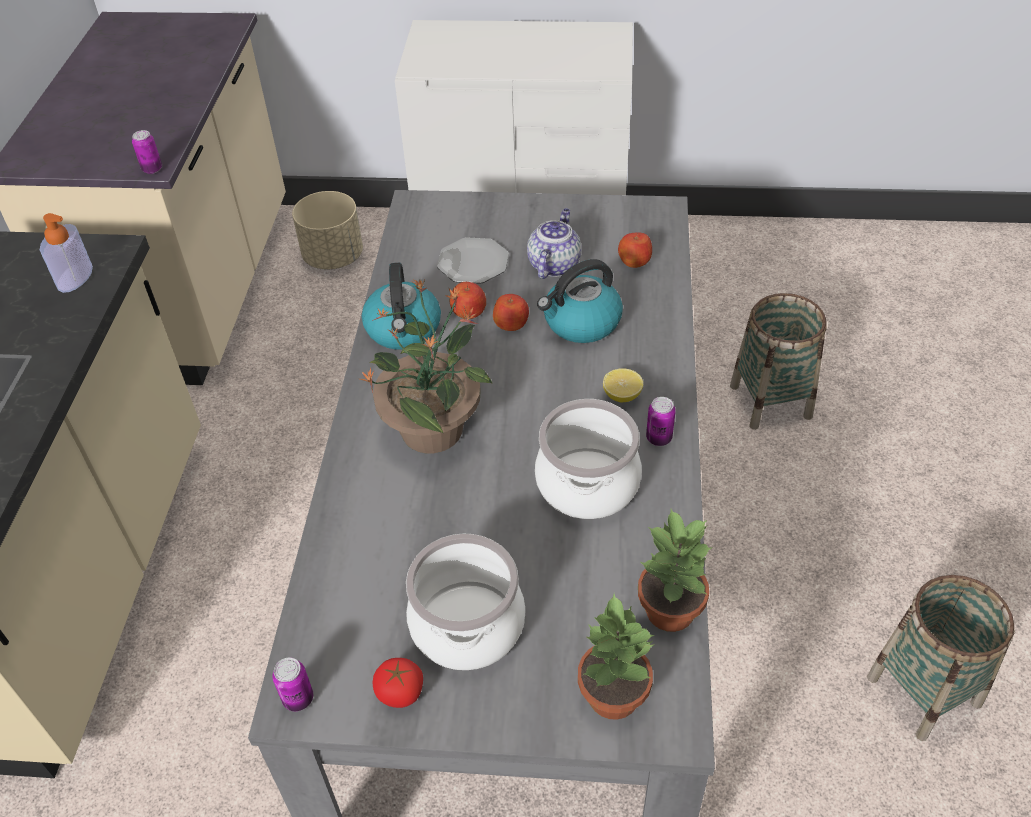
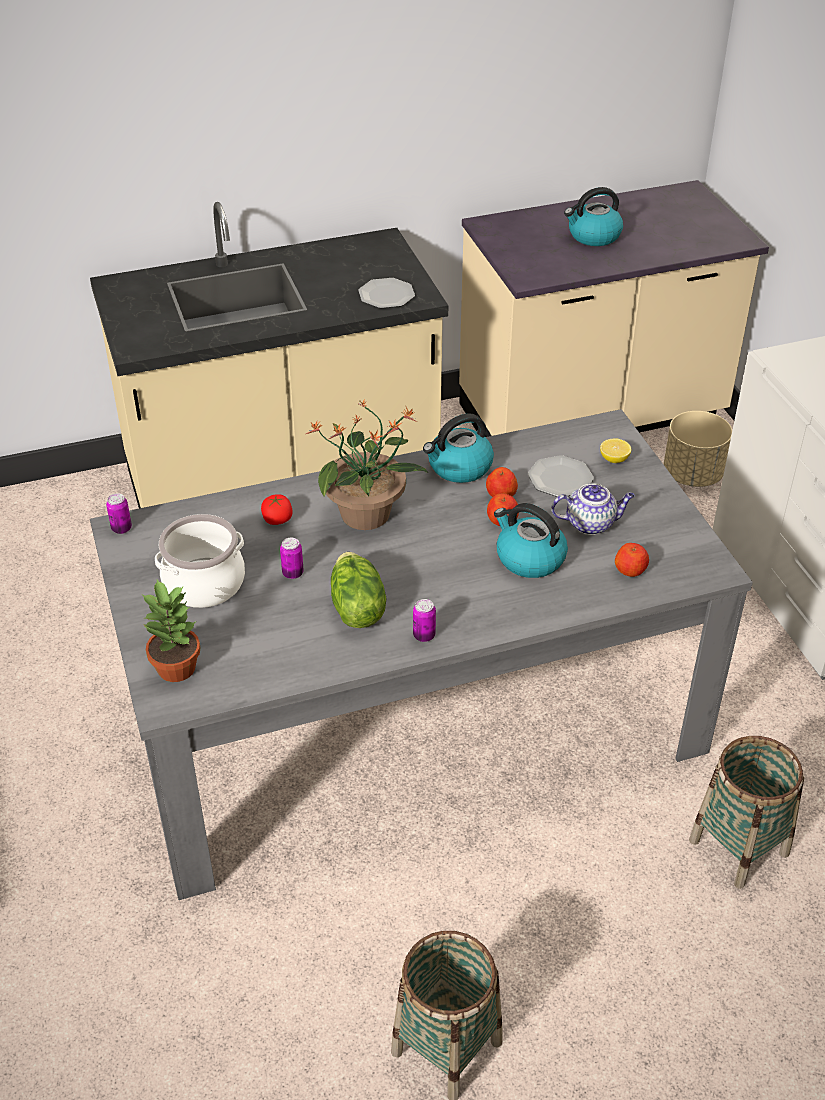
camera: 65 degrees right, 5 degrees down
(75, 277) = (387, 295): soap dispenser -> plate
(125, 100) = (593, 236): none -> kettle
(152, 169) = (523, 280): can -> can (293, 573)
(400, 692) = (141, 569): tomato -> tomato (277, 520)
(588, 484) = (356, 608): cooking pot -> lettuce
(622, 396) = (459, 603): lemon -> lemon (614, 459)
(671, 609) = (259, 681): potted plant -> none

